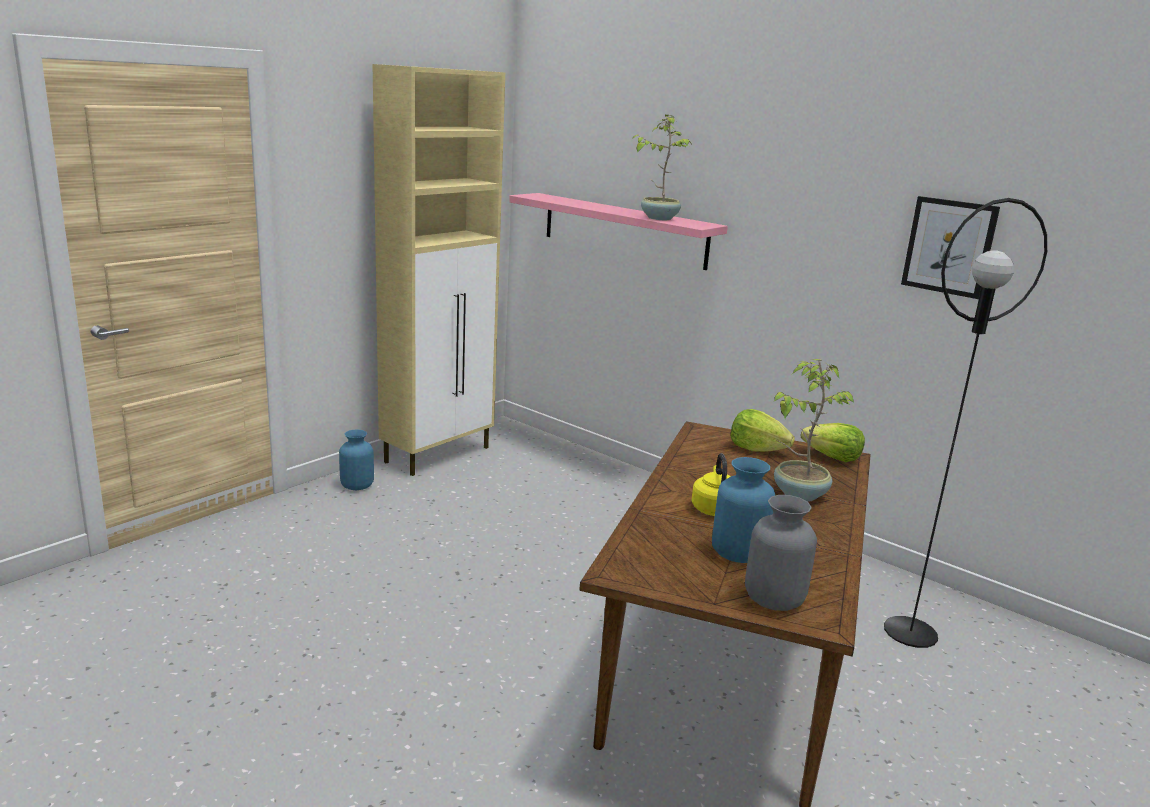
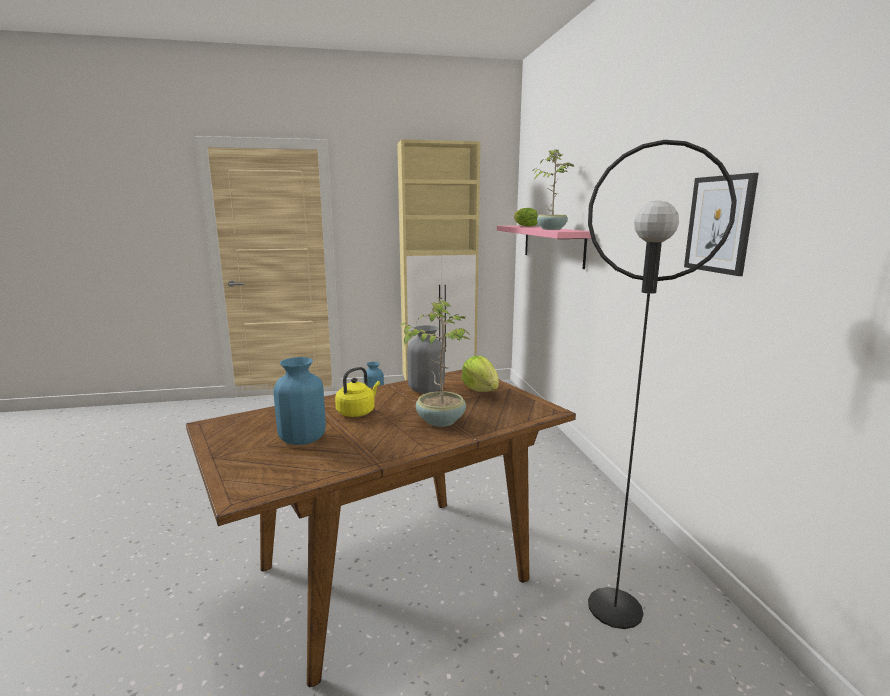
camera: 40 degrees right, 5 degrees down
(774, 599) = (250, 469): grey vase -> grey vase (426, 389)
(832, 457) = (531, 407): lettuce -> lettuce (524, 226)

